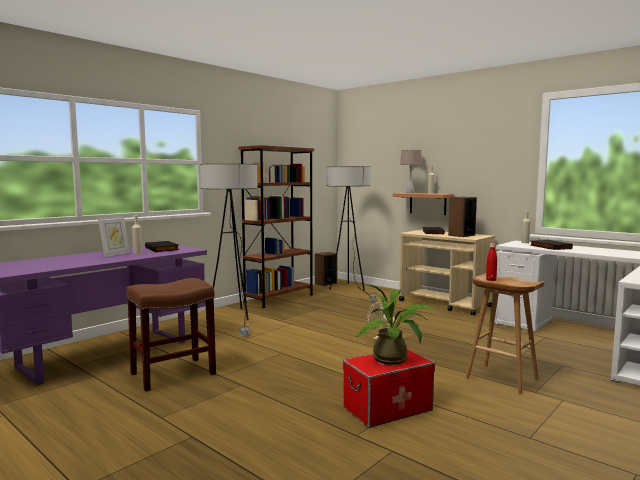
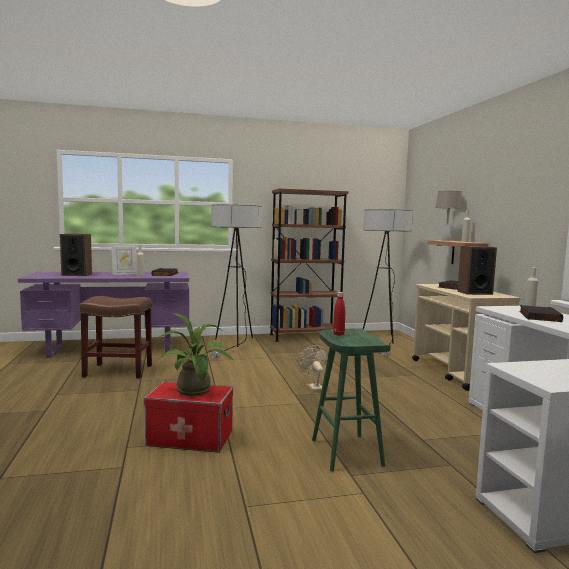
camera: 35 degrees right, 0 degrees up
(325, 283) = (374, 332): speaker -> speaker (77, 275)
(500, 378) = (345, 452): brown stool -> green stool

